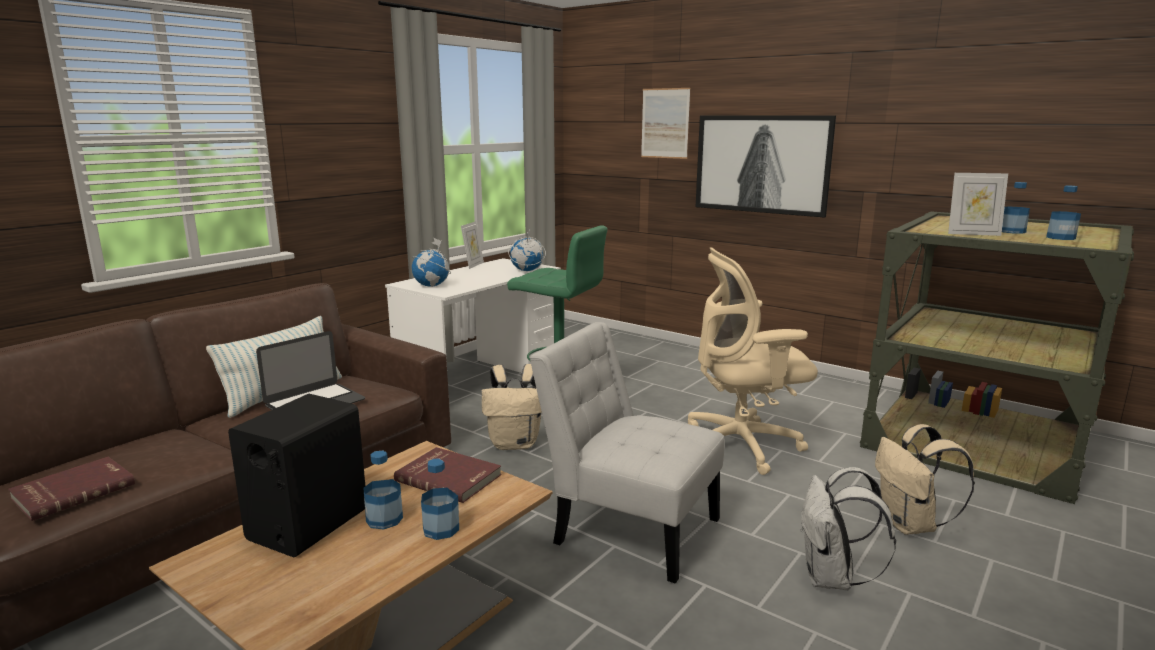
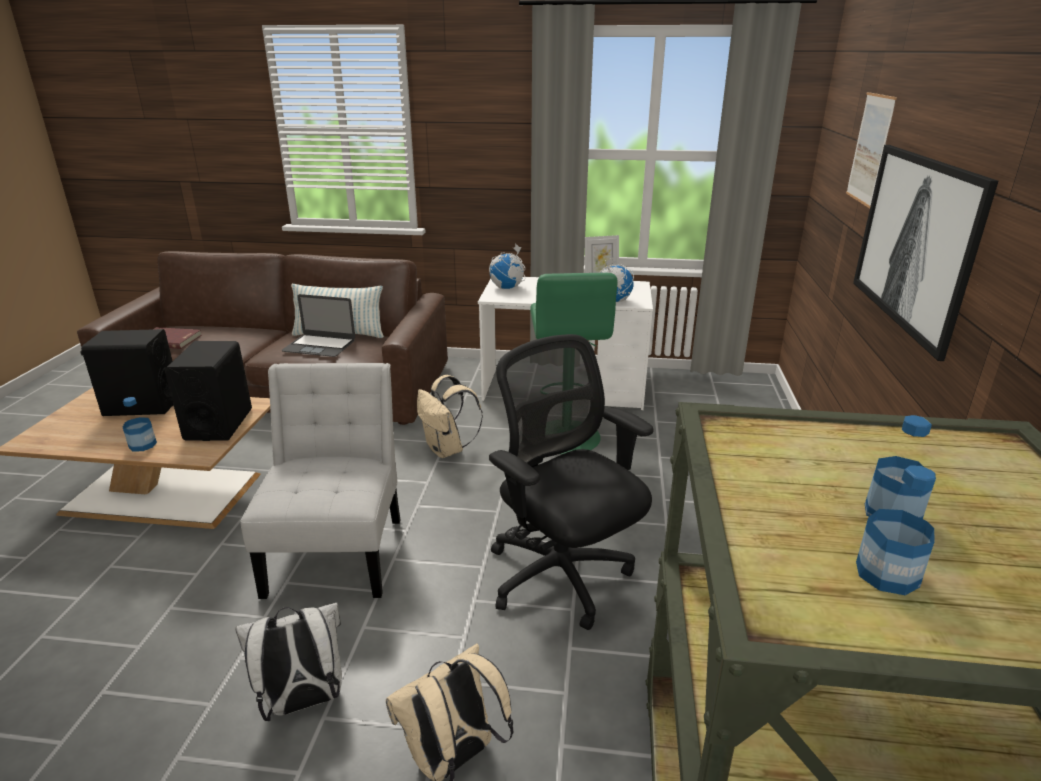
camera: 60 degrees right, 10 degrees up
(384, 519) = (152, 424): bottle -> none
(449, 477) = (219, 424): red book -> black speaker
(747, 443) = (566, 579): beige office chair -> black office chair
(973, 234) = (786, 473): picture frame -> none

